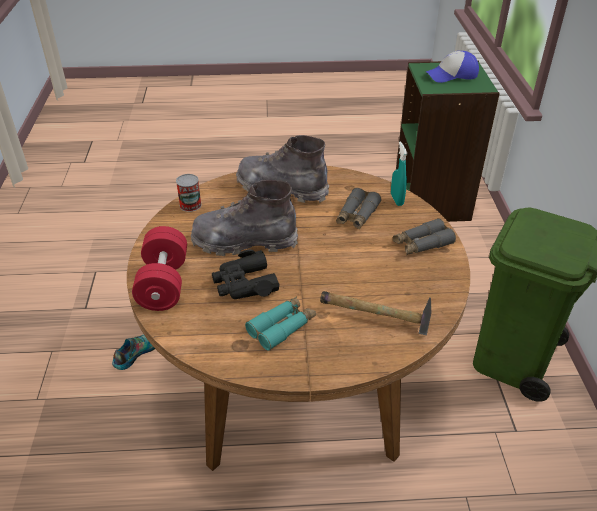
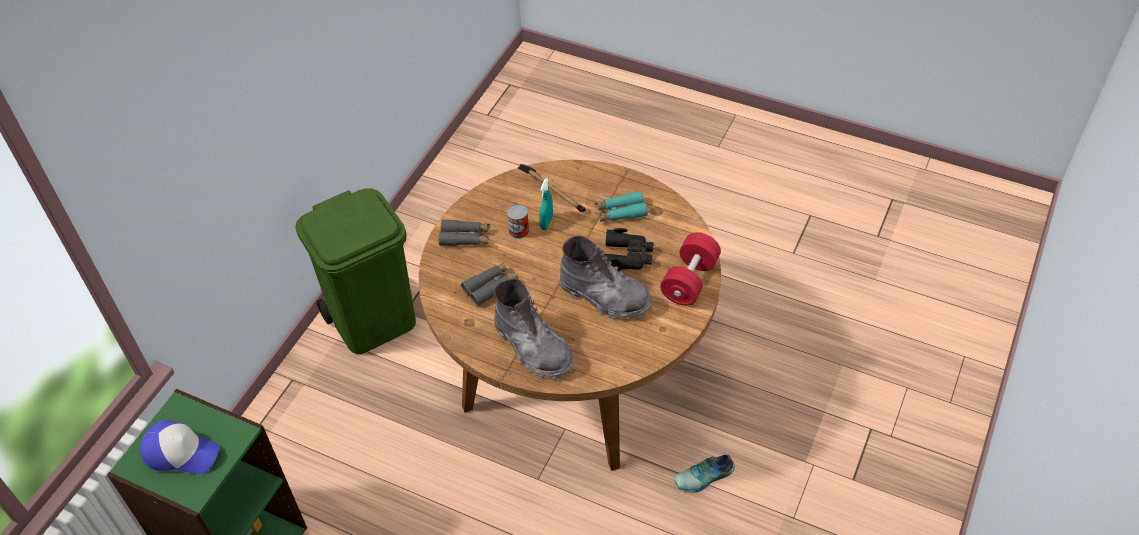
camera: 150 degrees left, 10 degrees up
(190, 205) = (631, 361): can -> can (518, 230)
(397, 200) = (441, 290): turquoise spray bottle -> turquoise spray bottle (546, 222)

